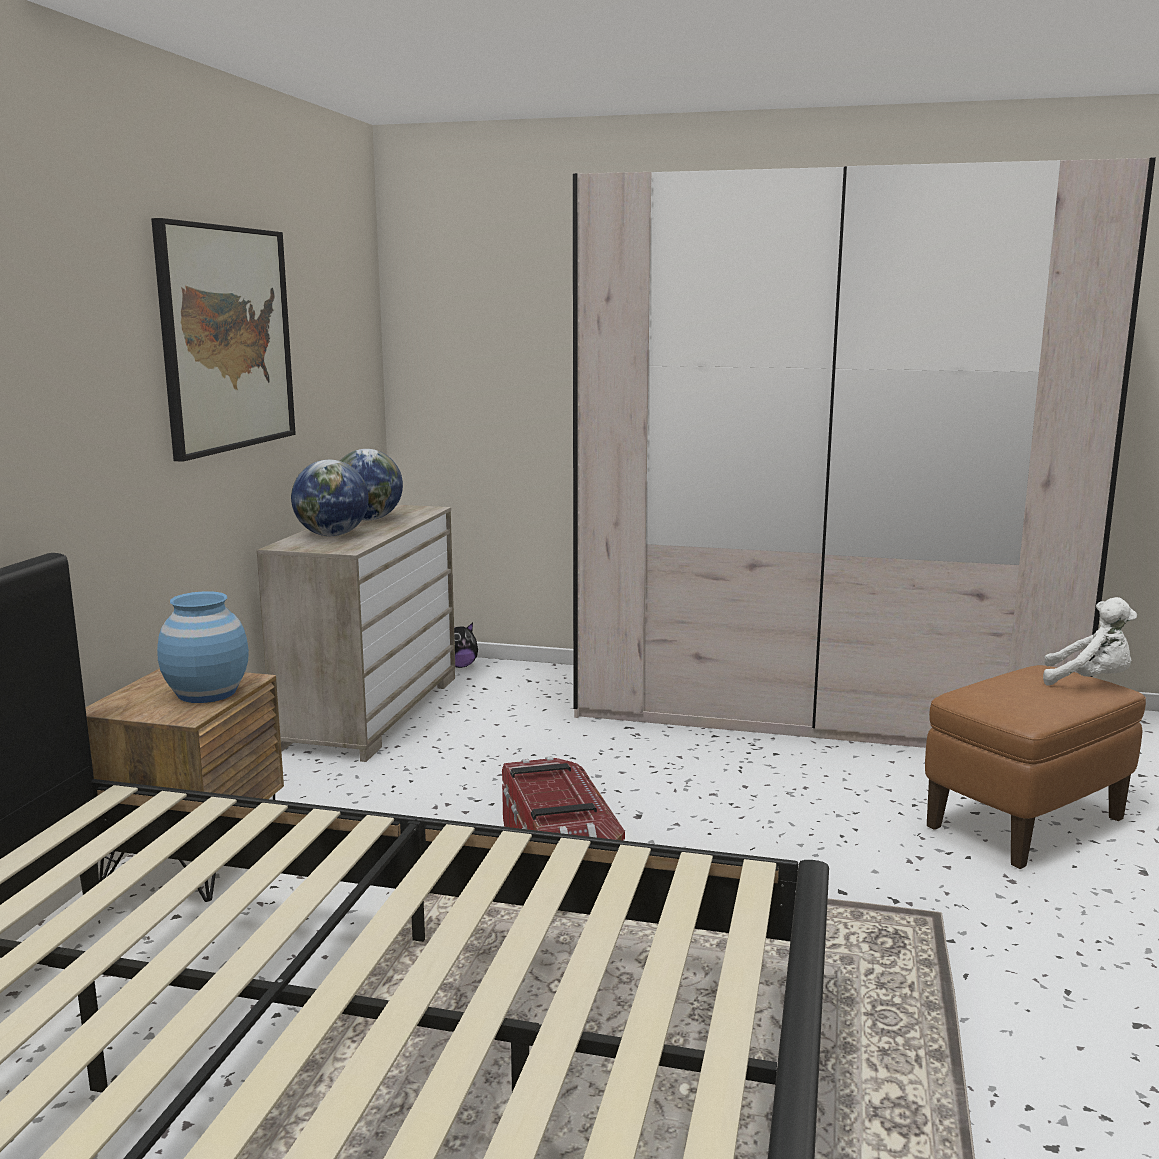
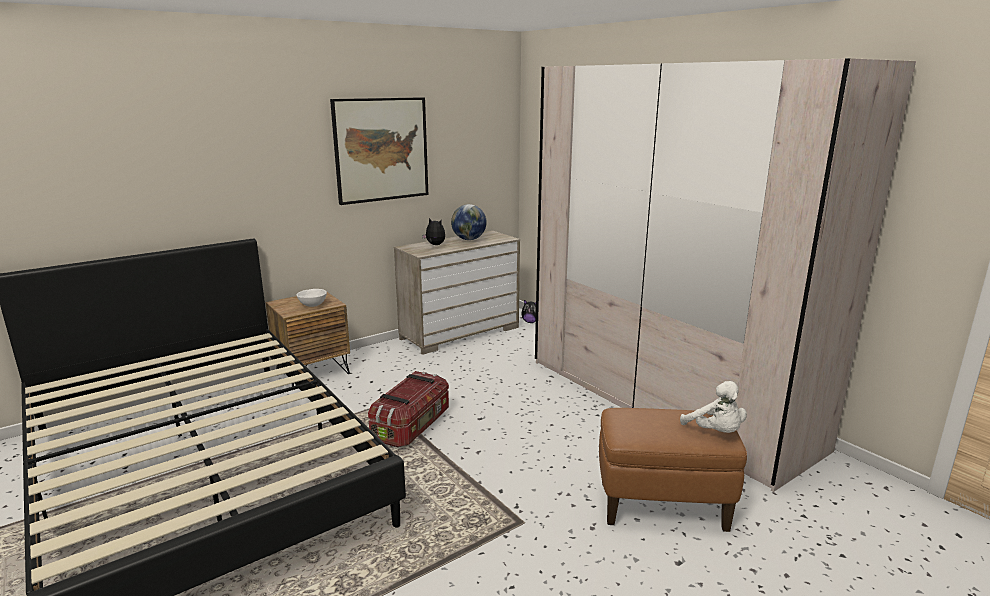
camera: 40 degrees right, 5 degrees up
(207, 693) = (312, 305): blue vase -> white bowl
(331, 535) = (434, 245): globe -> plush toy

